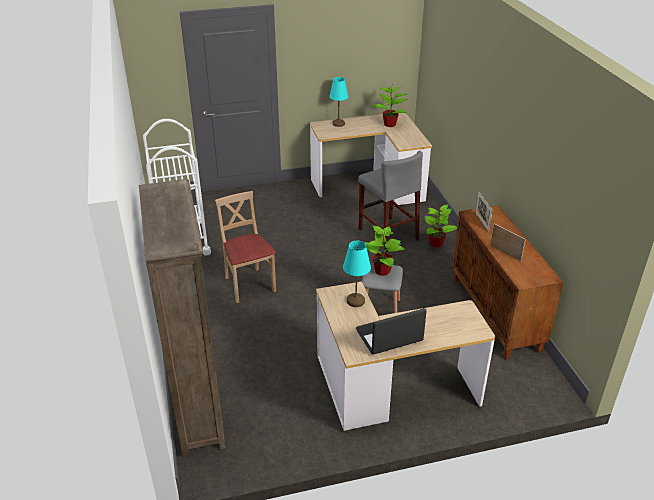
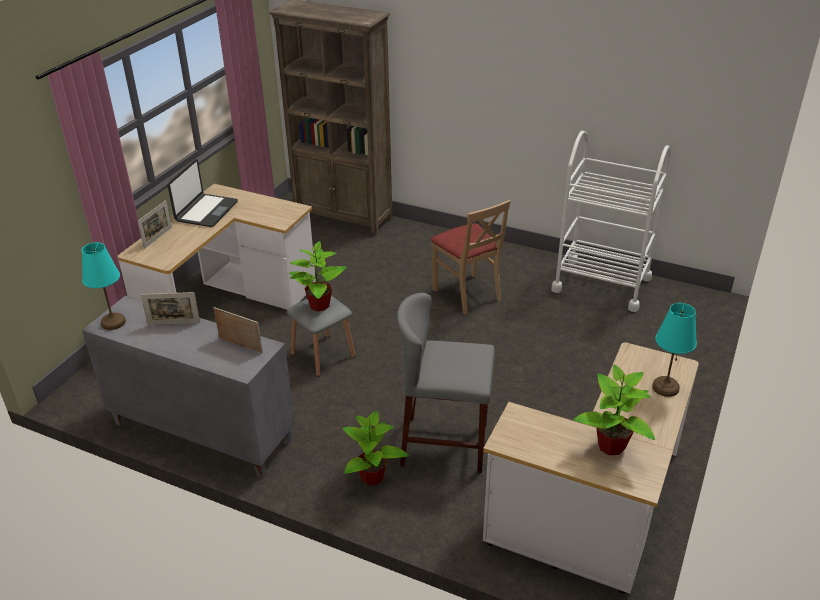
camera: 130 degrees right, 0 degrees up
(249, 285) = (467, 294): beige chair -> beige chair turned 45 degrees clockwise
(355, 301) = (267, 216): turquoise table lamp -> turquoise table lamp (113, 323)
(450, 334) = (158, 238): none -> picture frame
(496, 314) = (200, 432): brown cabinet -> grey cabinet

